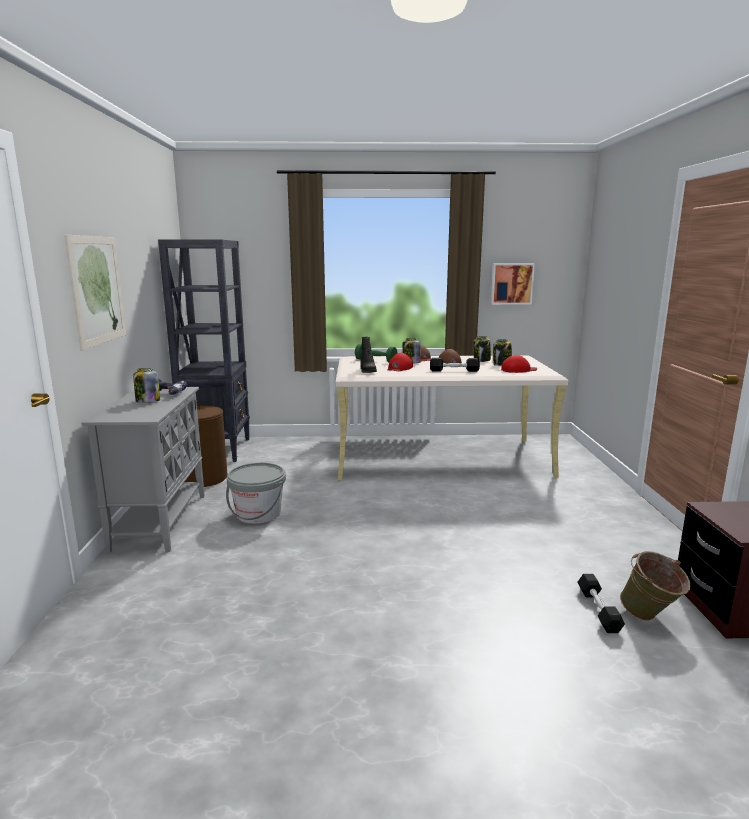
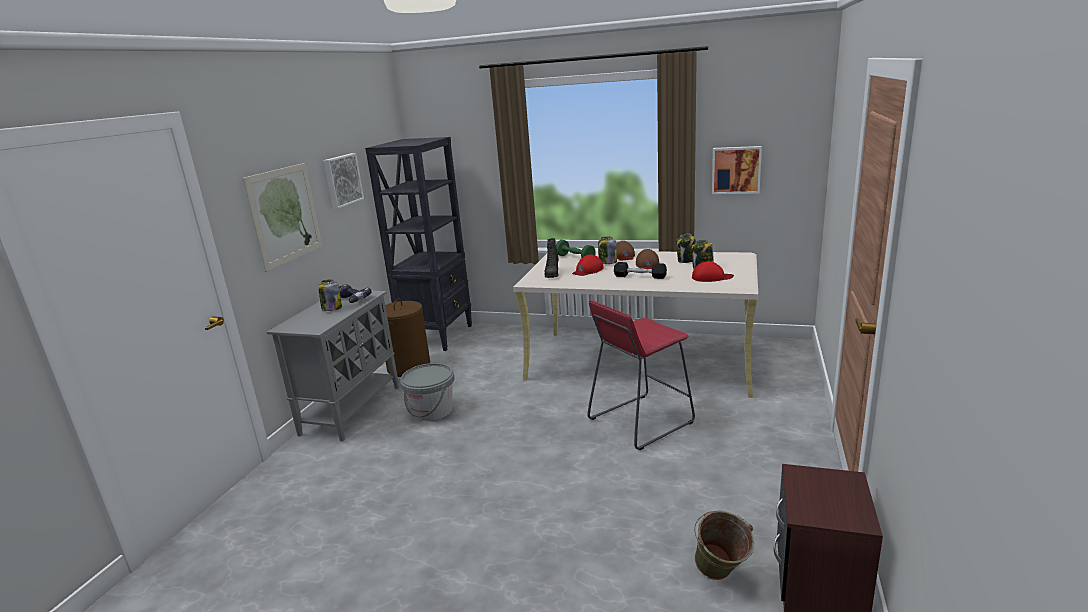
camera: 20 degrees right, 5 degrees up
(140, 268) = (342, 180): none -> picture
(477, 503) = (640, 421): none -> red stool
(598, 610) = (673, 560): black dumbbell -> none

